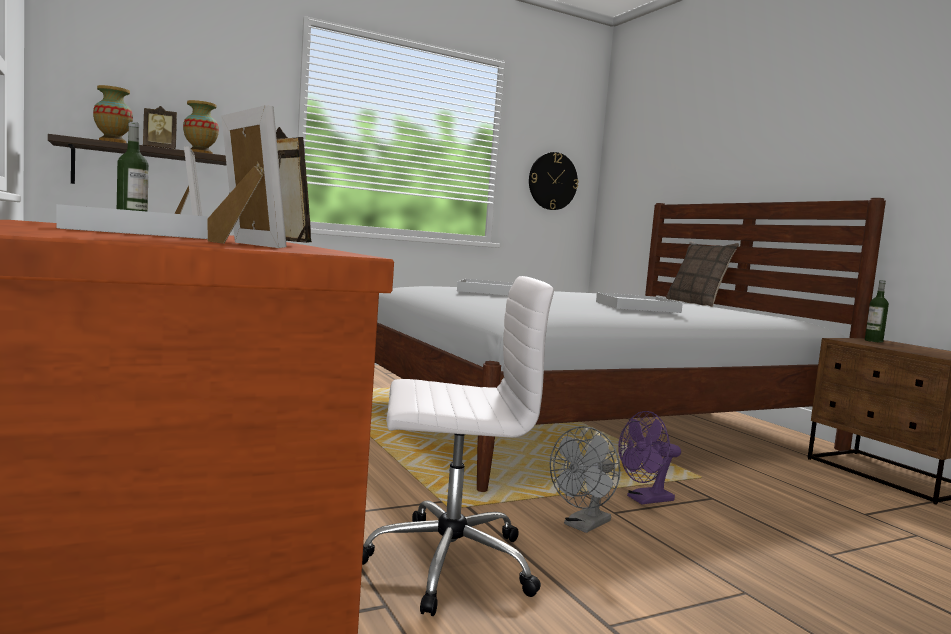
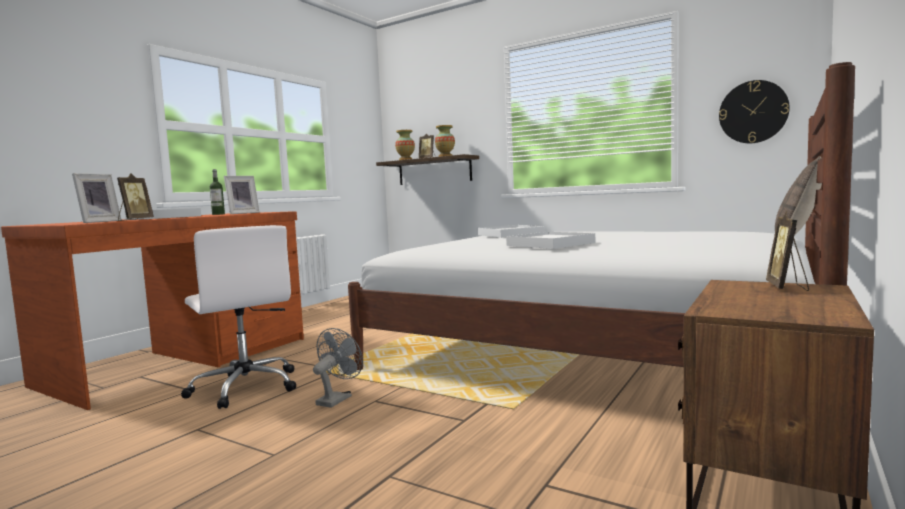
camera: 60 degrees right, 0 degrees up
(583, 525) = (337, 399): grey fan -> grey fan turned 105 degrees clockwise
(645, 500) = (417, 403): purple fan -> none
(873, 341) = (787, 287): bottle -> picture frame

